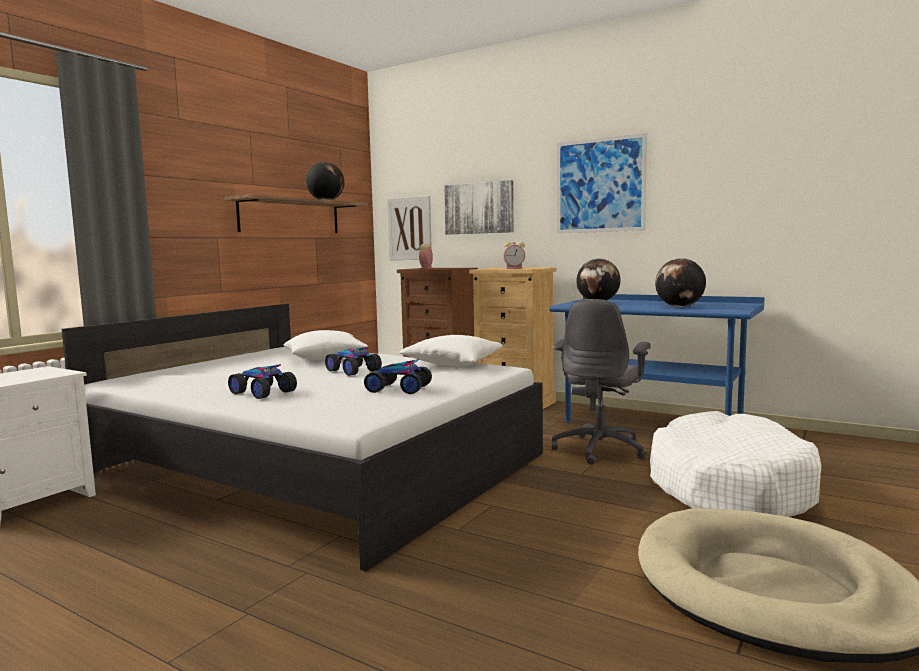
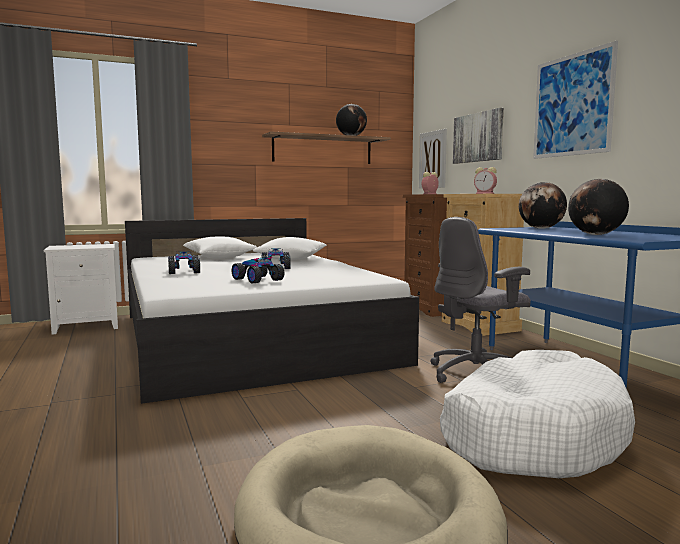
camera: 35 degrees right, 0 degrees up
(452, 364) = (355, 271): white pillow -> white pillow (219, 257)

